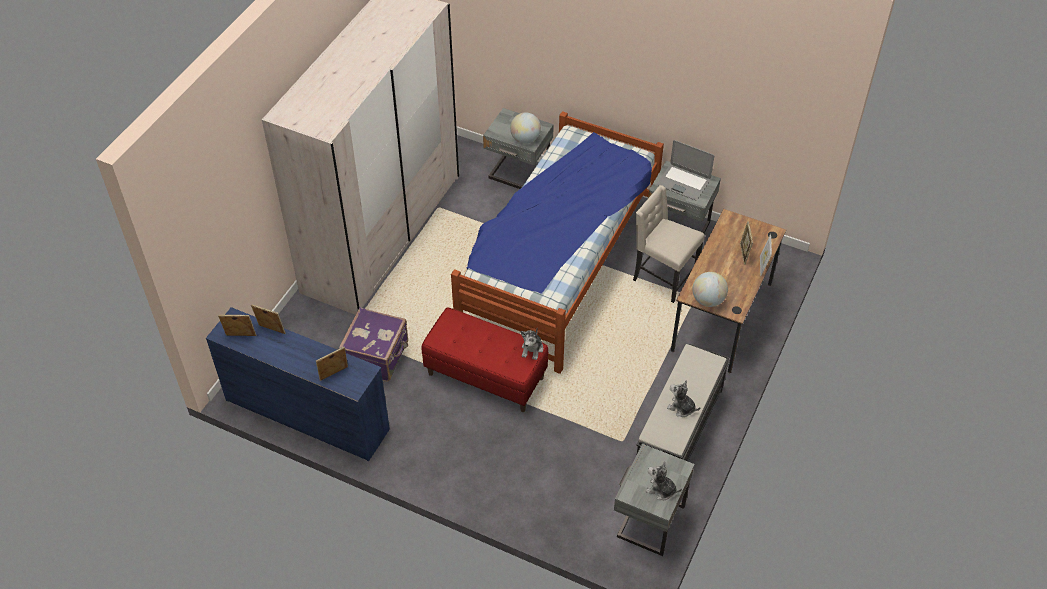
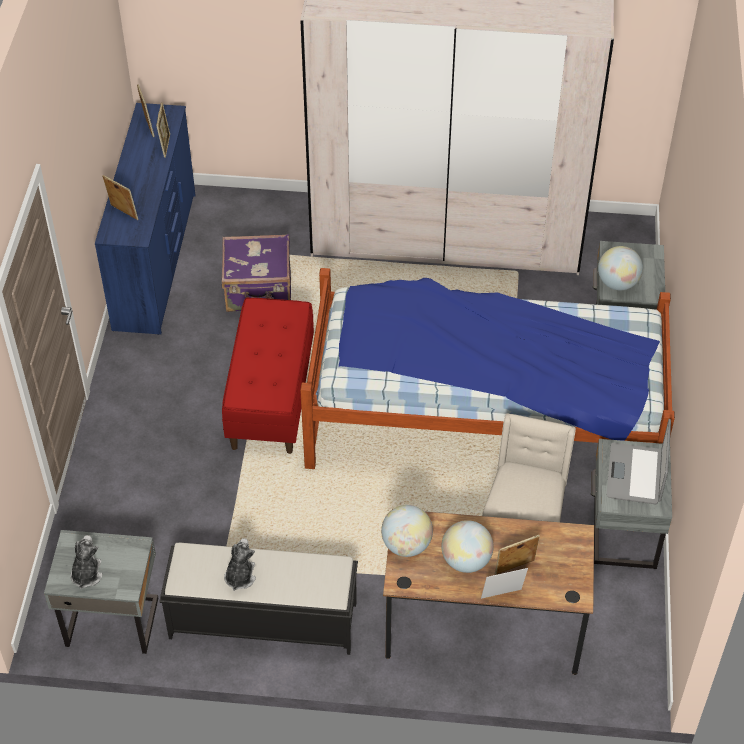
camera: 70 degrees right, 0 degrees up
(532, 349) = (278, 400): plush toy -> none
(730, 275) = (466, 560): none -> globe

